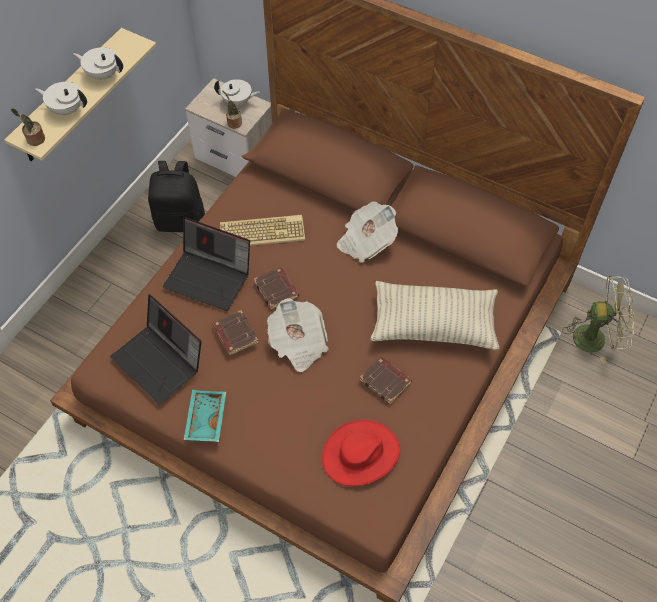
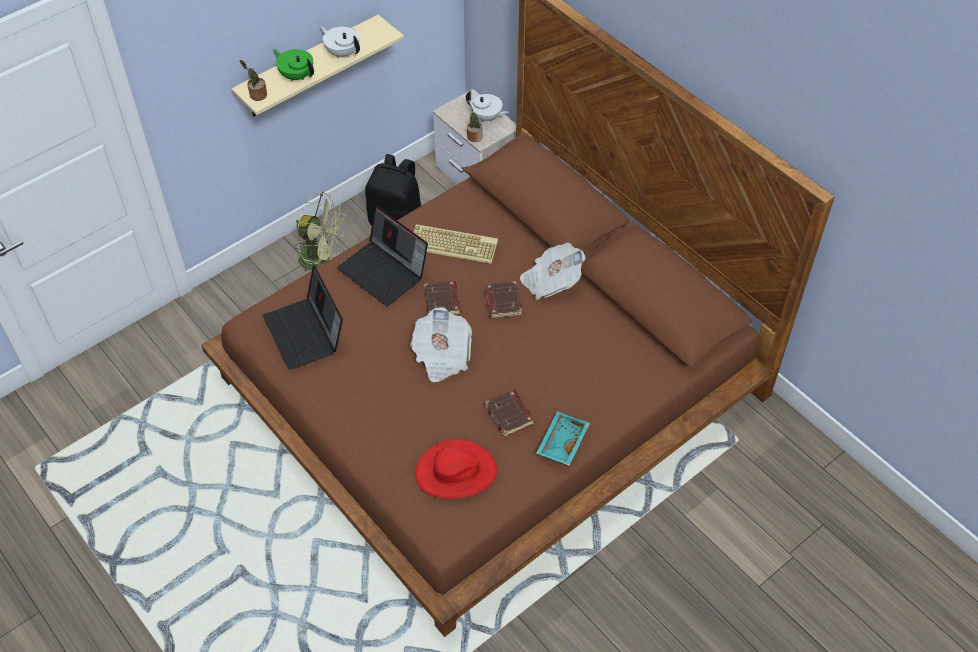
camera: 20 degrees right, 5 degrees down
(66, 109) = (296, 75): white teapot -> green teapot
(205, 419) = (325, 396): turquoise tray -> turquoise tray (561, 442)
(234, 335) = (384, 330): brown book -> brown book (502, 302)
(433, 324) = (582, 377): pillow -> none
(596, 337) = (775, 456): green fan -> green fan (321, 260)

